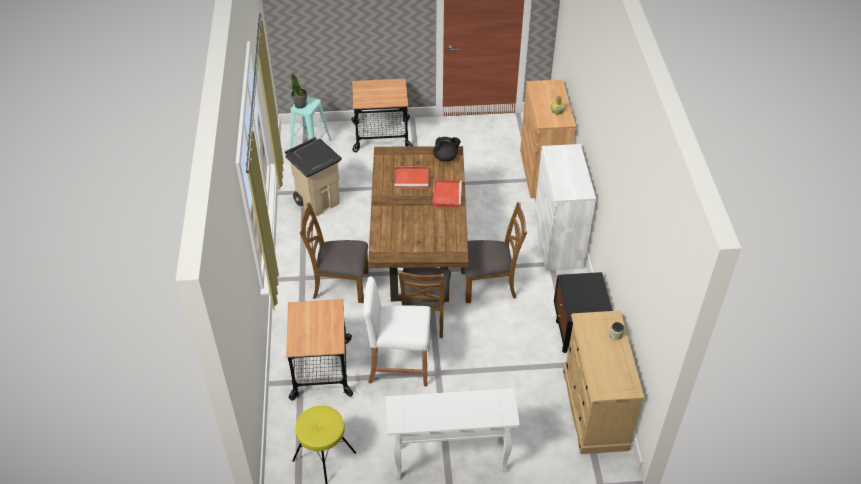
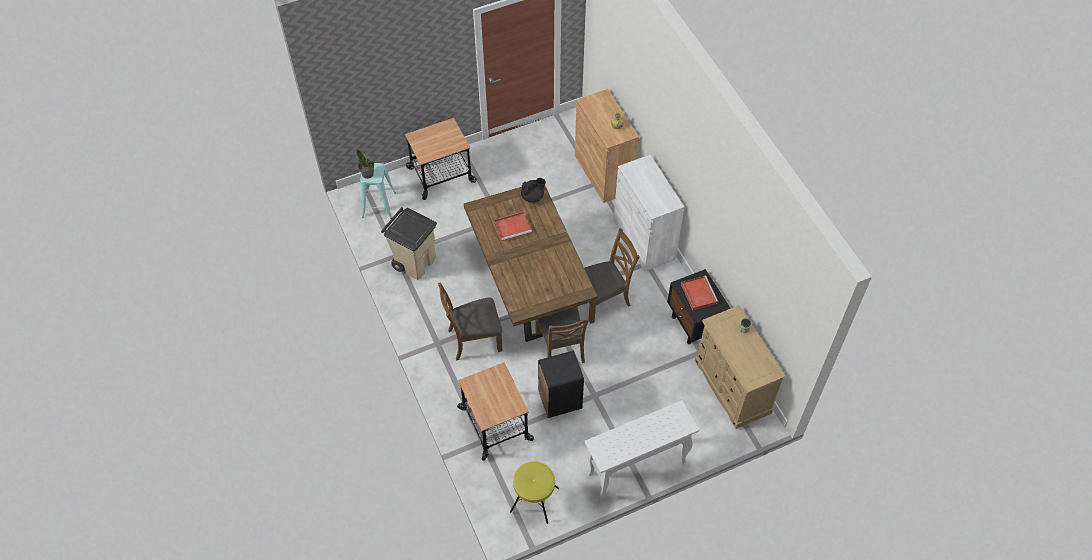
camera: 20 degrees left, 10 degrees up
(399, 366) = (559, 400): white stool -> black trash can
(446, 194) = (550, 235): red tray -> red tray (698, 293)

